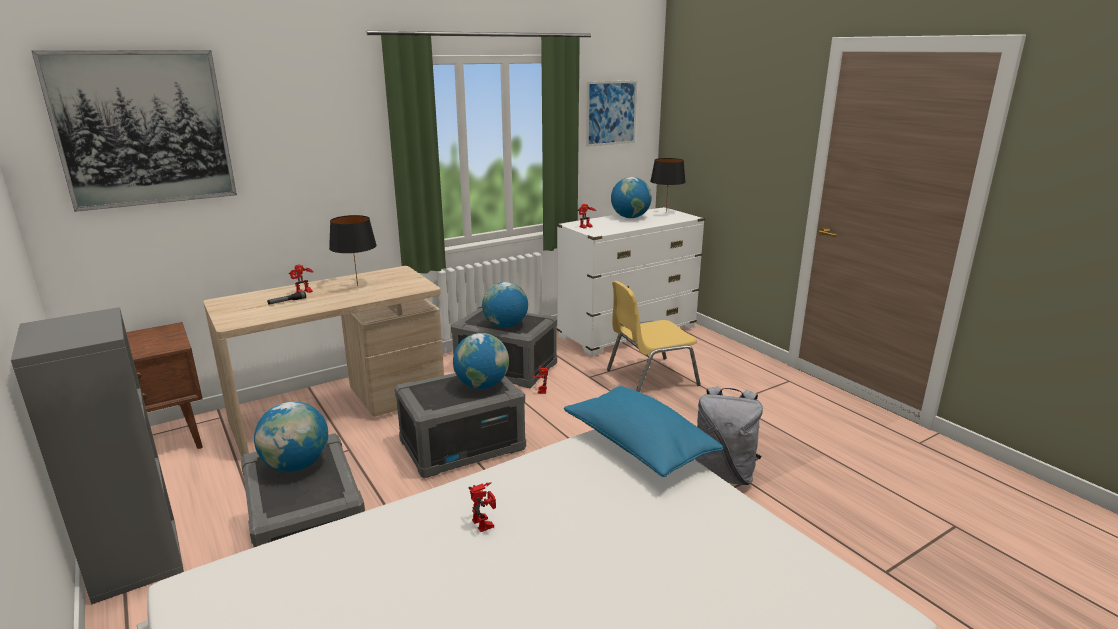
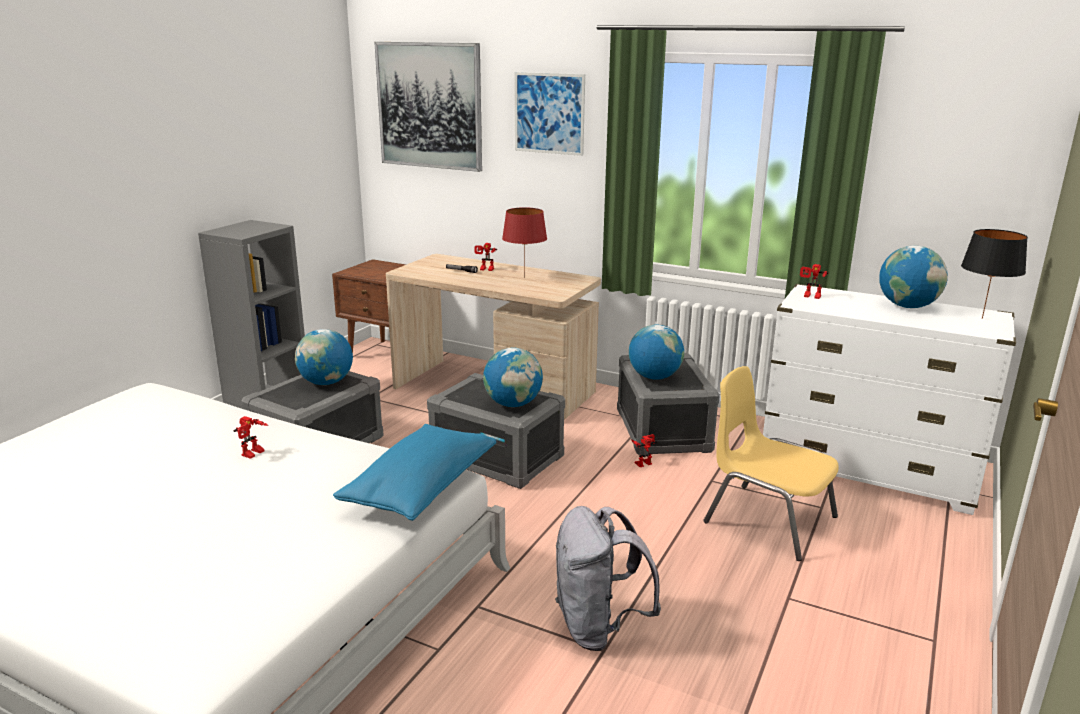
camera: 60 degrees right, 0 degrees up
(357, 286) = (524, 278): black table lamp -> red table lamp
(611, 113) = (950, 147): picture -> picture (549, 113)

